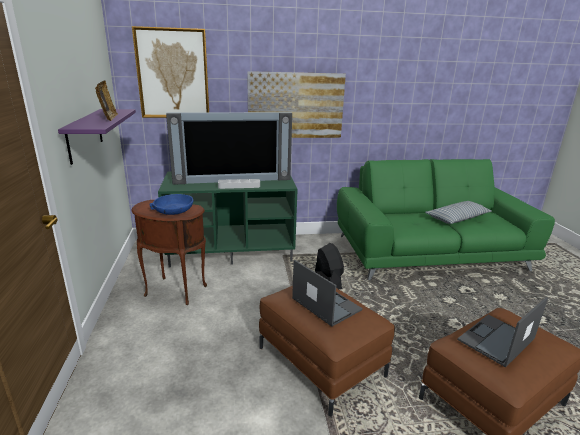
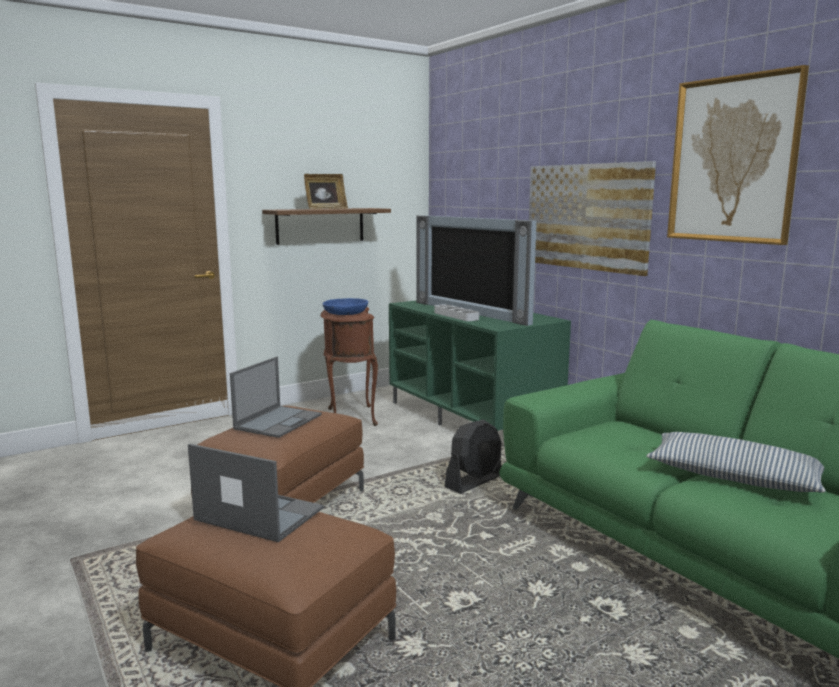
camera: 65 degrees right, 10 degrees down
(84, 135) = (320, 225): purple shelf -> brown shelf
(173, 74) = (469, 174): picture -> picture (733, 160)

